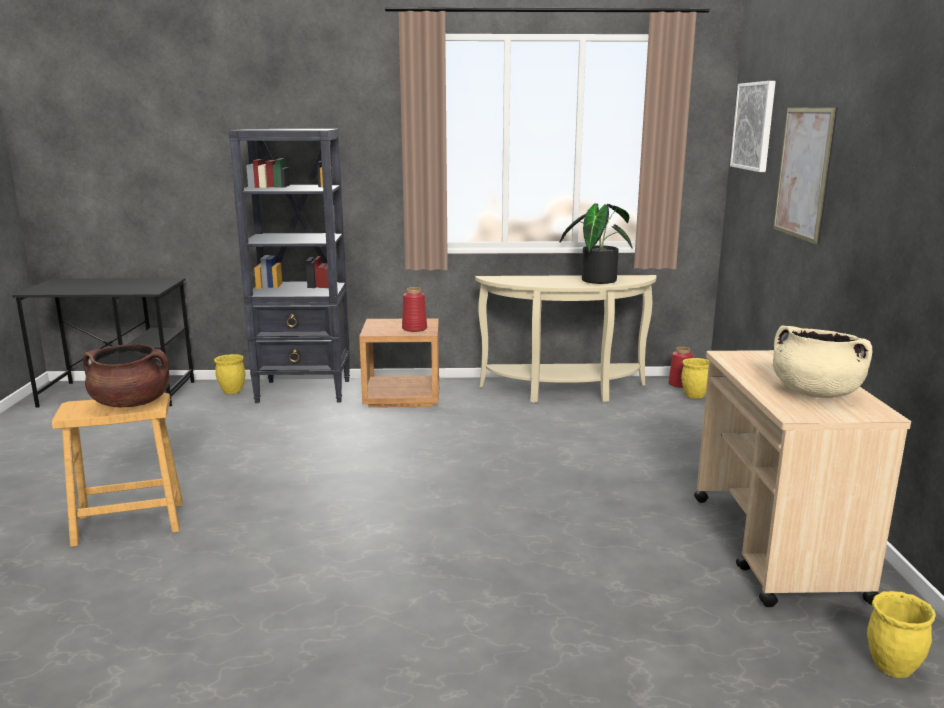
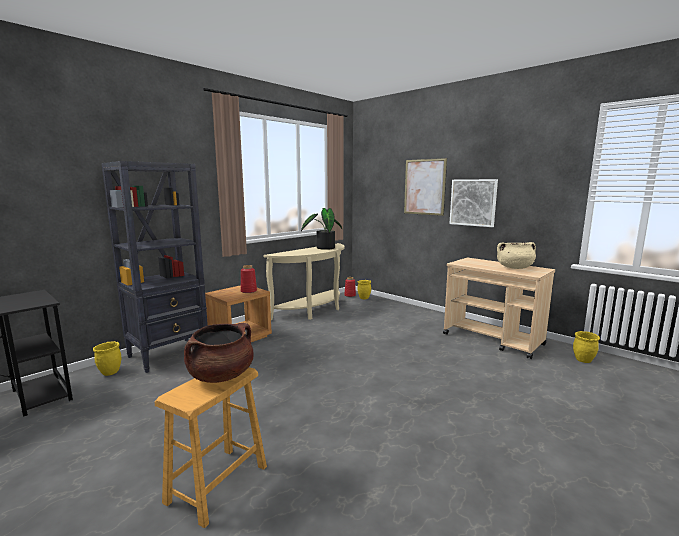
camera: 45 degrees left, 5 degrees down
(754, 126) = (375, 169): picture -> picture (473, 202)

